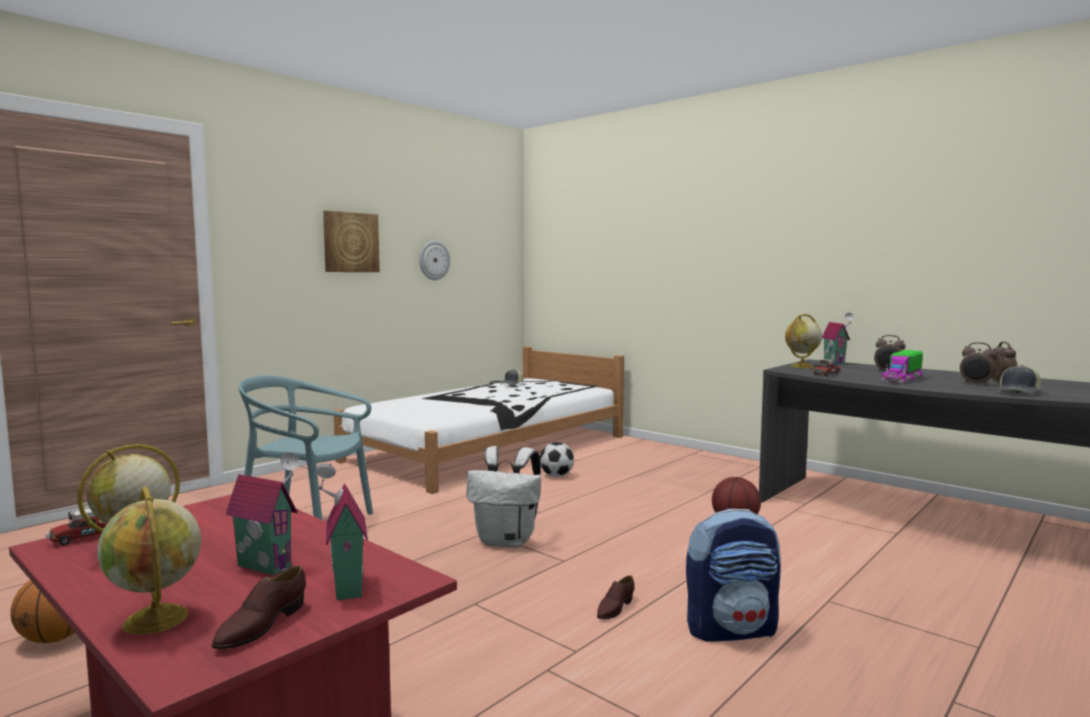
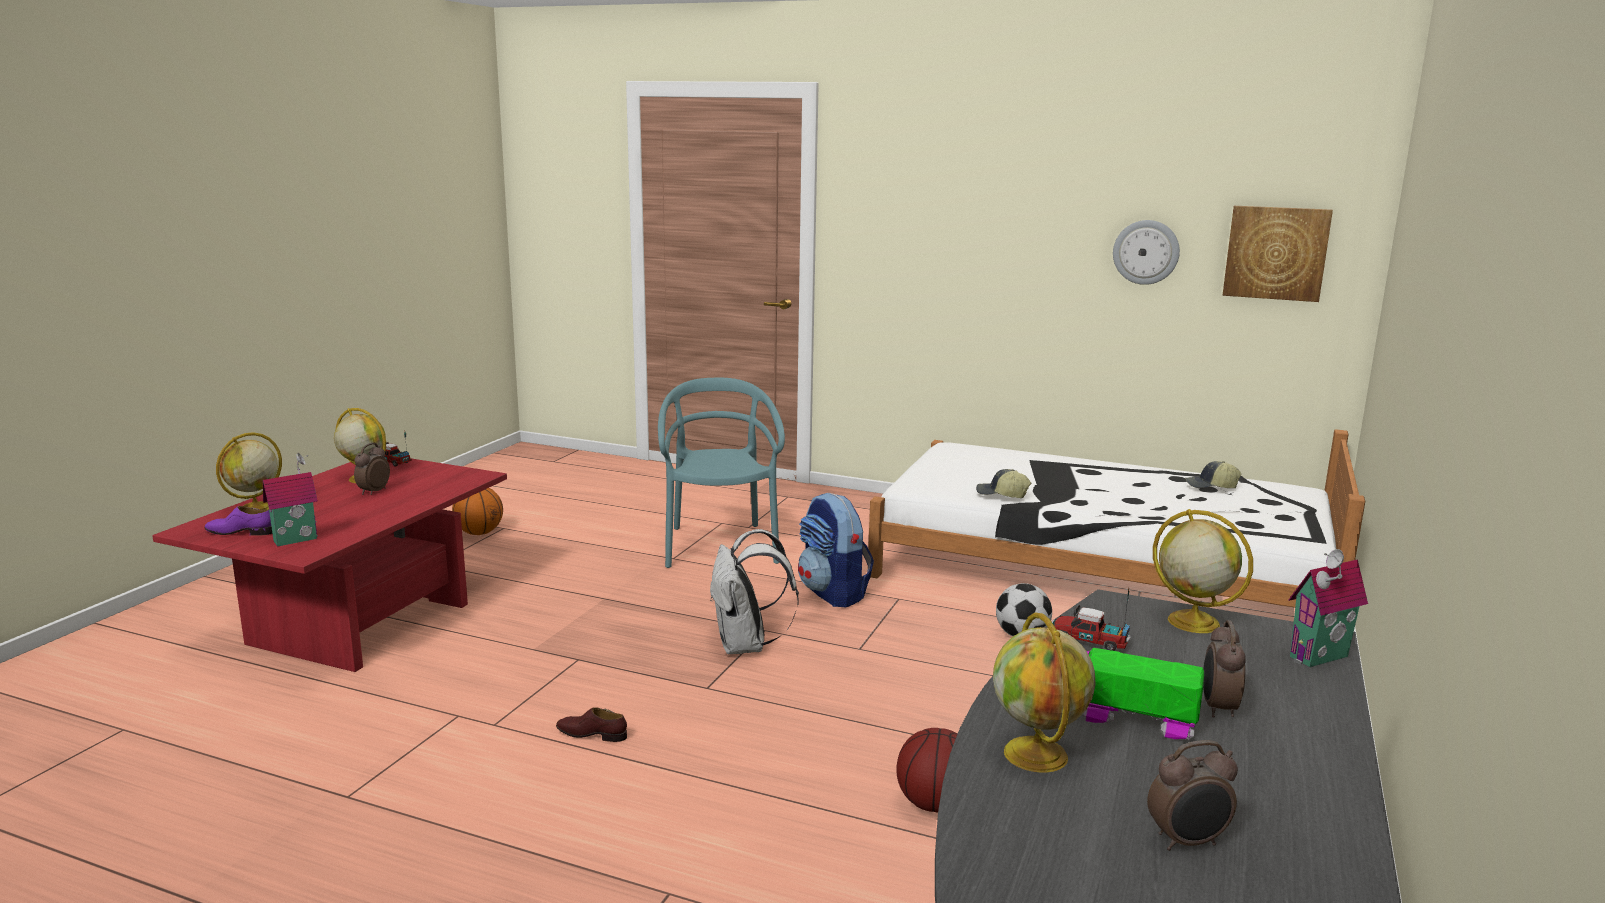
camera: 70 degrees right, 10 degrees up
(261, 626) = (240, 532): brown shoe -> purple shoe
(268, 565) = (337, 513): toy house -> none
(350, 242) = (994, 220): picture -> picture (1276, 253)
(732, 629) = (560, 814): backpack -> backpack (833, 593)
(947, 387) = (1037, 756): none -> globe
(976, 384) = (1120, 799): alarm clock -> alarm clock (373, 492)
(1019, 392) = (1029, 838): cap -> cap (1001, 494)

